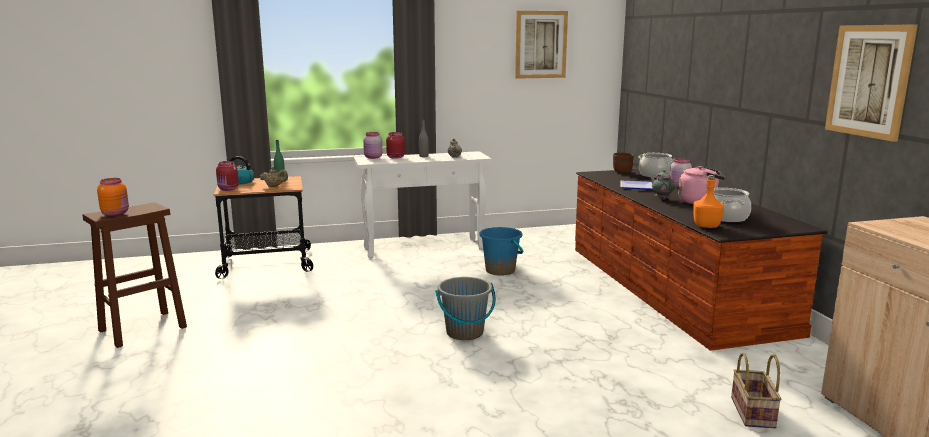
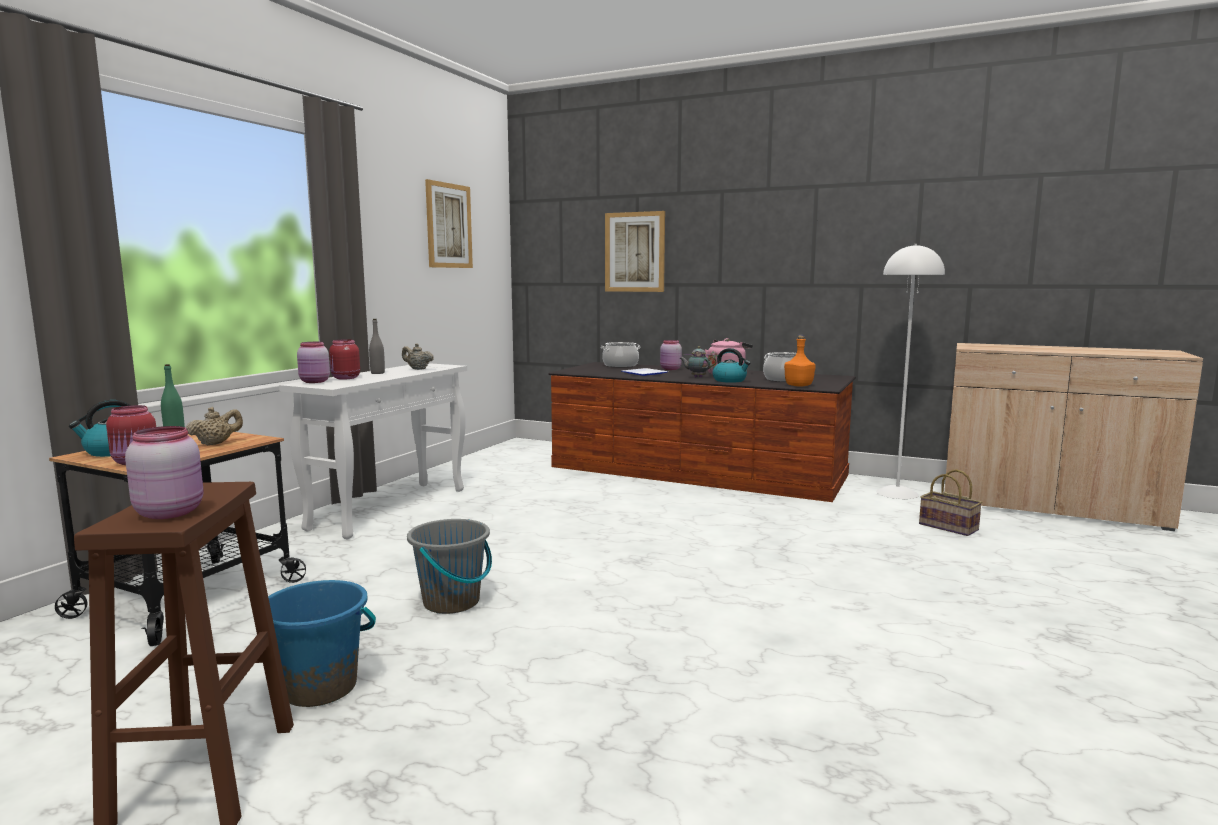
camera: 50 degrees left, 5 degrees down
(116, 213) = (170, 512): orange jar -> pink jar
(465, 333) = (659, 562): grey bucket -> grey bucket (452, 602)
(500, 270) = (535, 502): blue bucket -> blue bucket (320, 687)
(621, 172) = (586, 367): brown bowl -> none
(672, 208) = (730, 380): none -> kettle
(805, 370) = (897, 493): none -> white floor lamp
(869, 81) = (880, 244): picture -> picture (634, 252)

